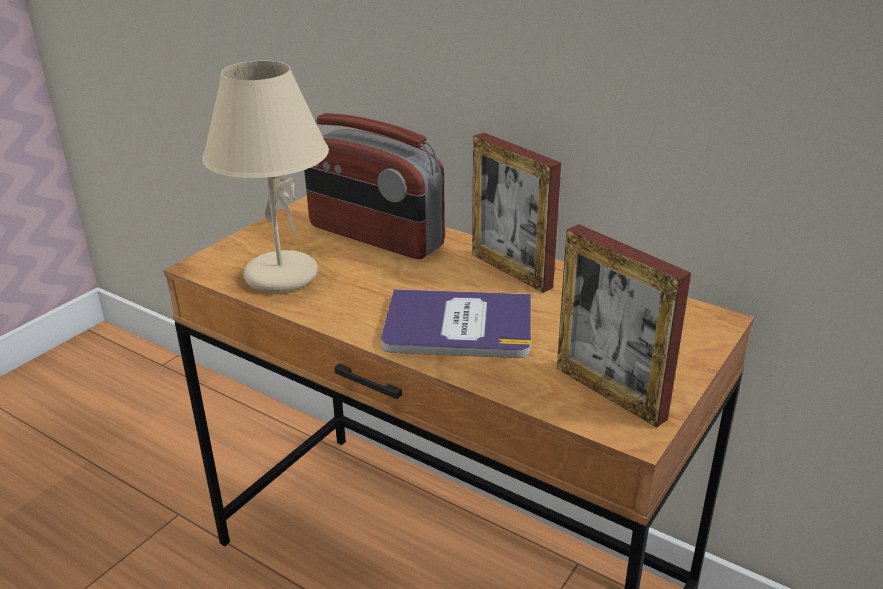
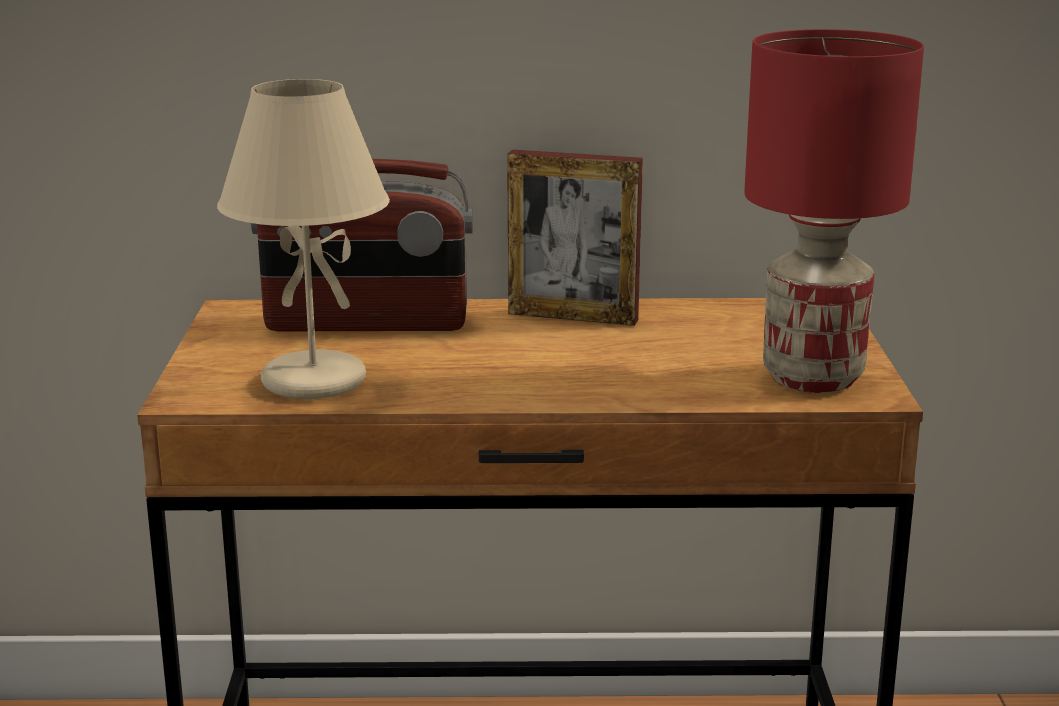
camera: 35 degrees left, 10 degrees down
(458, 326) = (593, 370): book -> none
(609, 393) = (814, 377): picture frame -> red table lamp

